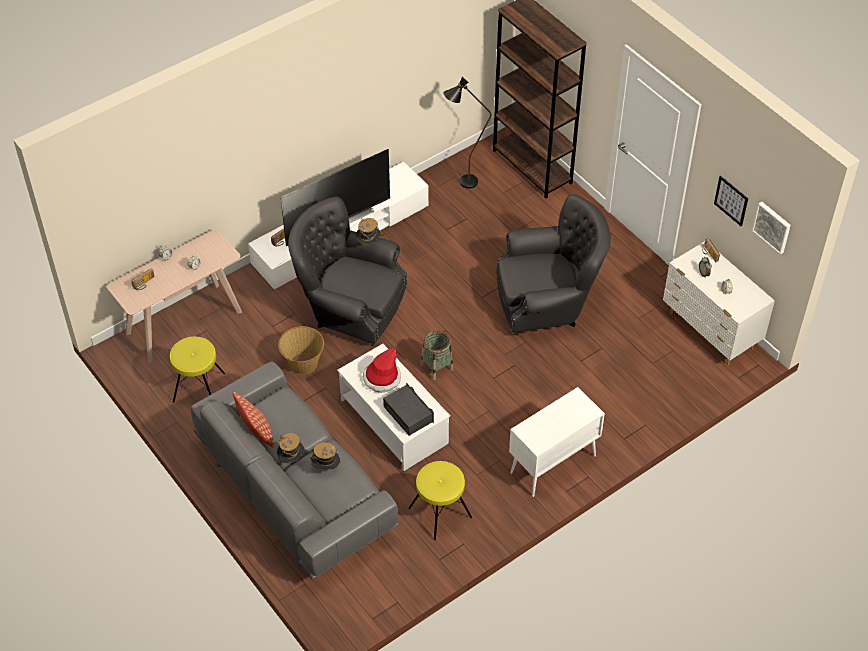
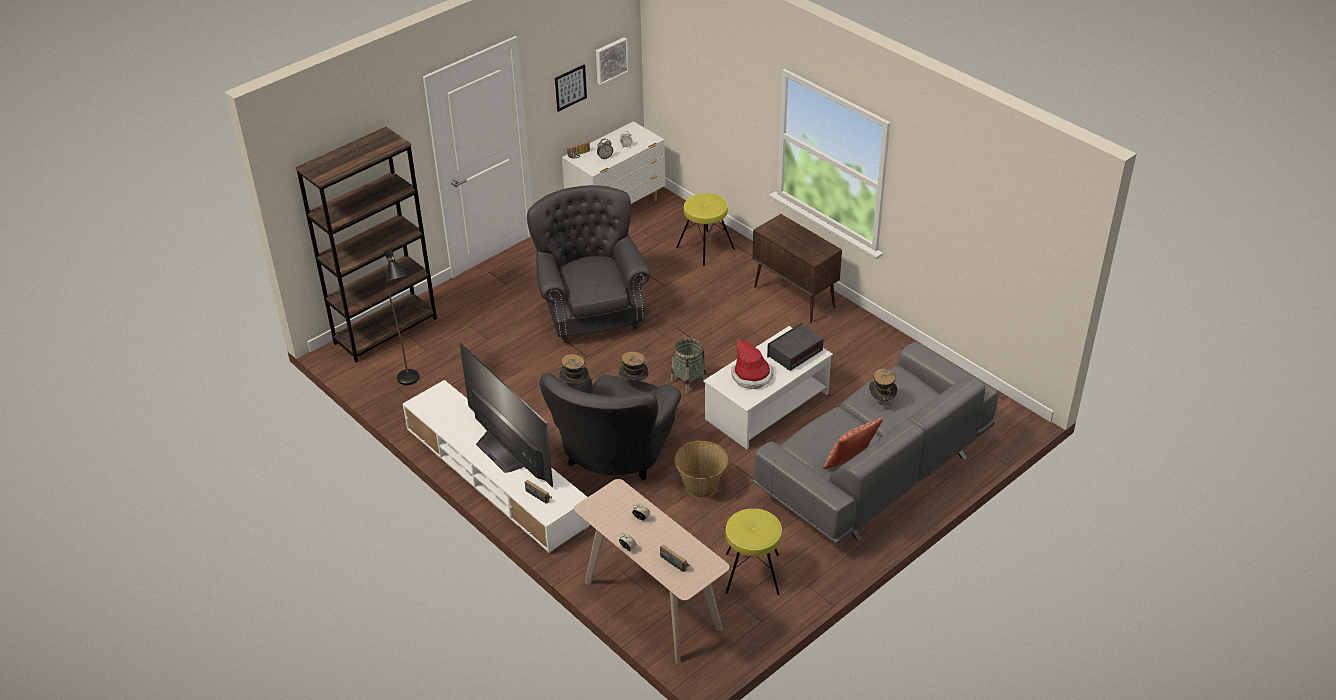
camera: 95 degrees left, 10 degrees down
(291, 459) = (878, 428): hat -> hat (634, 383)
(440, 513) = (871, 365): yellow stool -> yellow stool (706, 248)
(552, 465) = (795, 297): white cabinet -> brown cabinet

